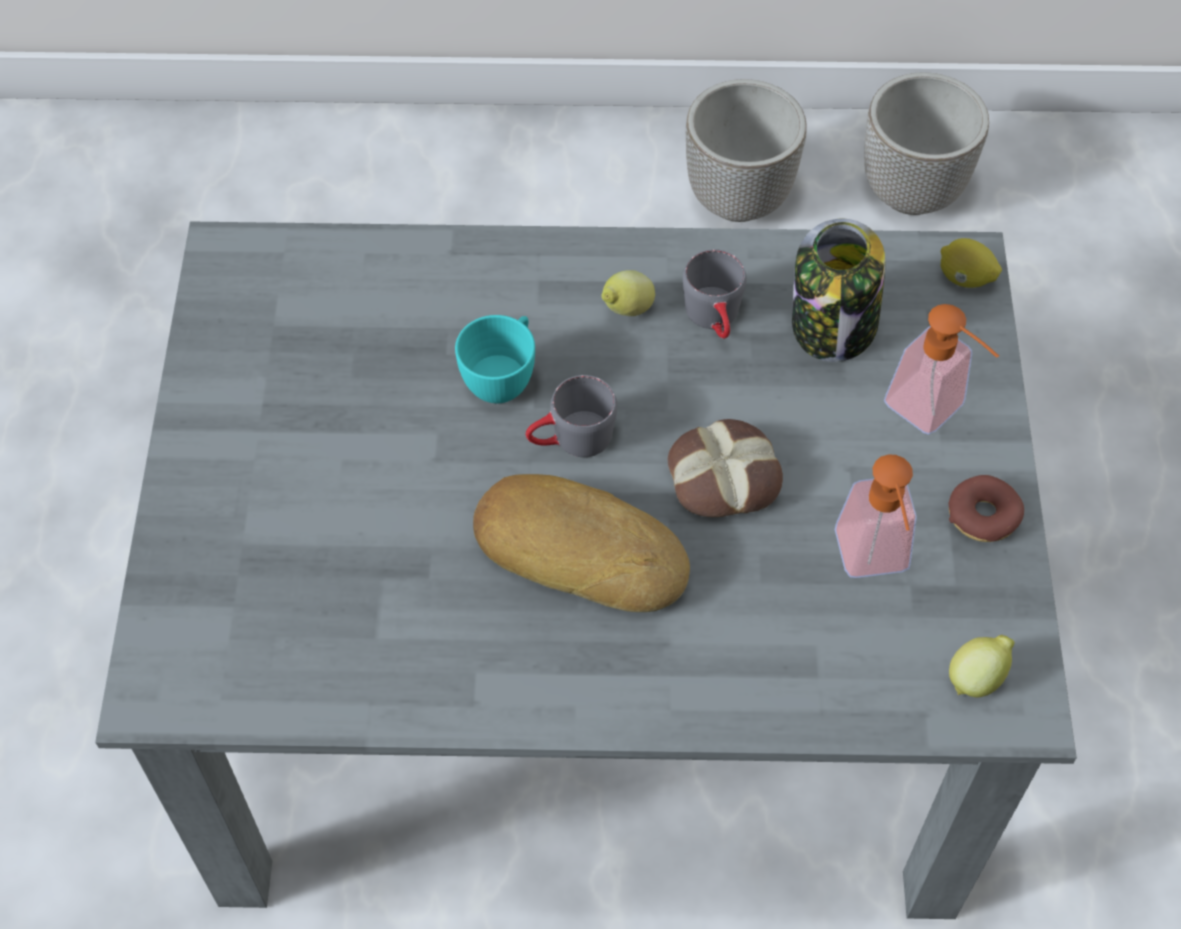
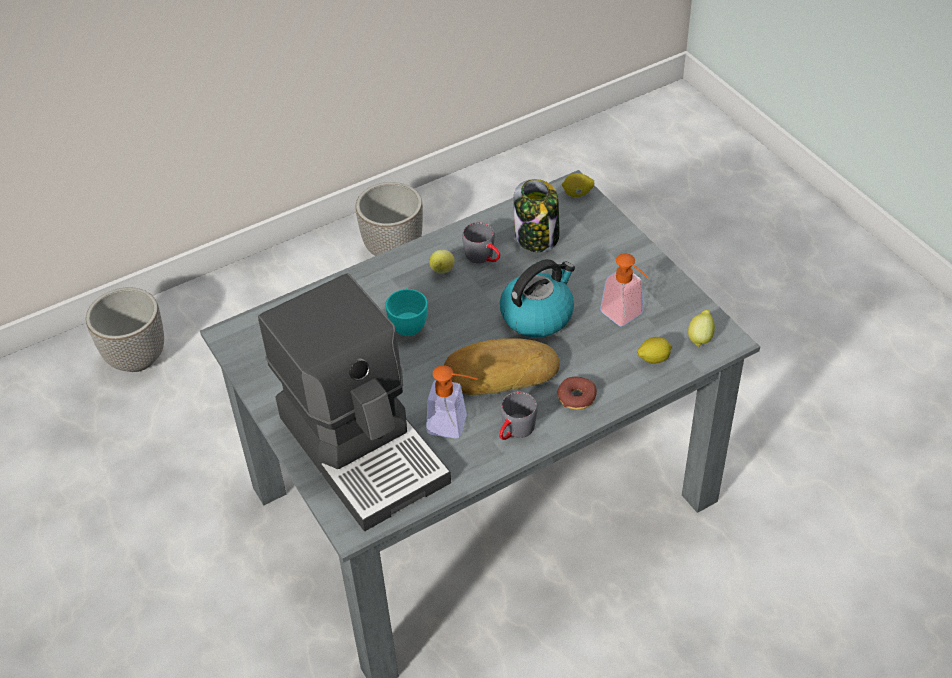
camera: 30 degrees left, 10 degrees down
(272, 563) = (364, 446): none -> coffee machine
(570, 440) = (459, 333): grey mug -> grey mug (515, 431)
(723, 476) = (537, 315): bread -> kettle
(860, 672) = (653, 359): none -> lemon
(912, 191) = (474, 210): planter -> planter (137, 358)
(934, 412) = (605, 249): soap dispenser -> soap dispenser (454, 425)
(982, 516) = (655, 278): donut -> donut (576, 397)

